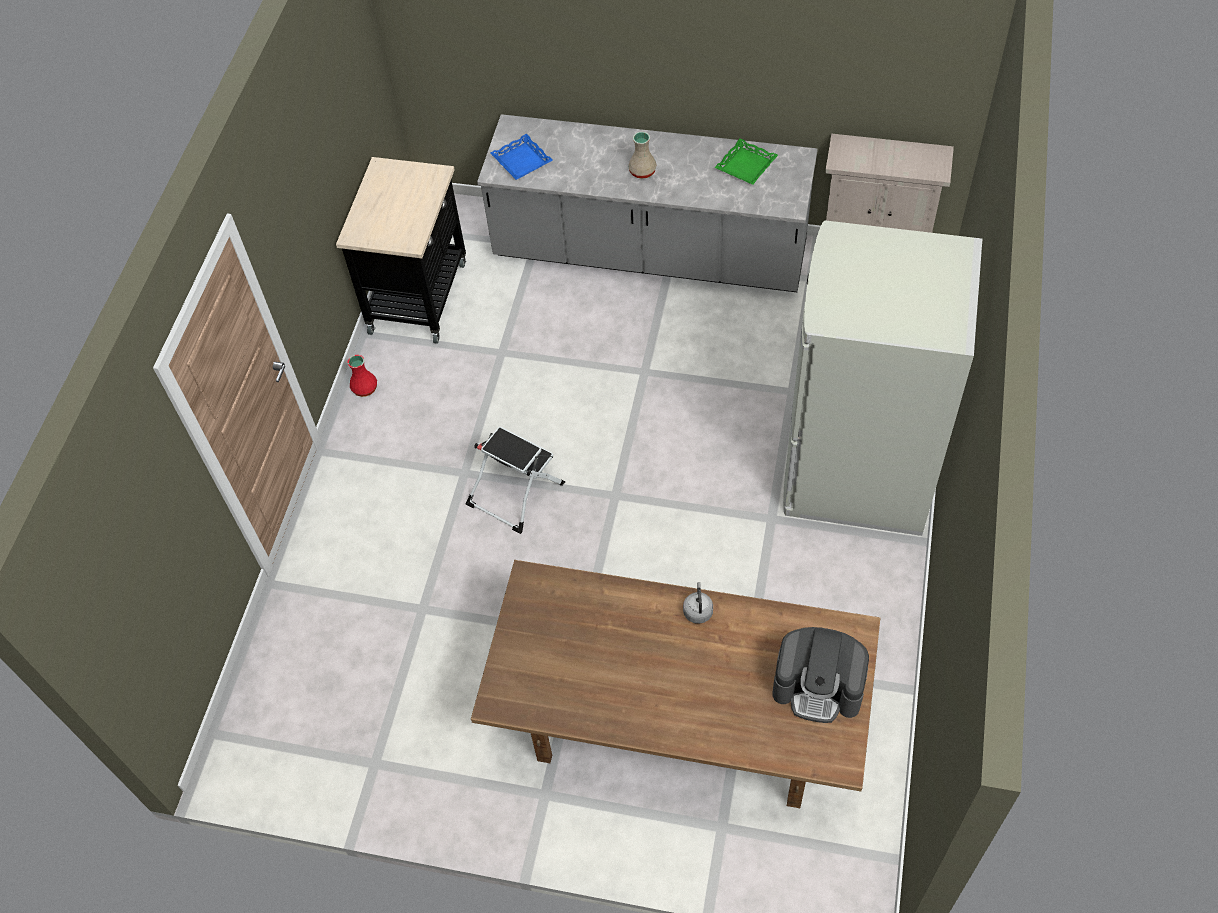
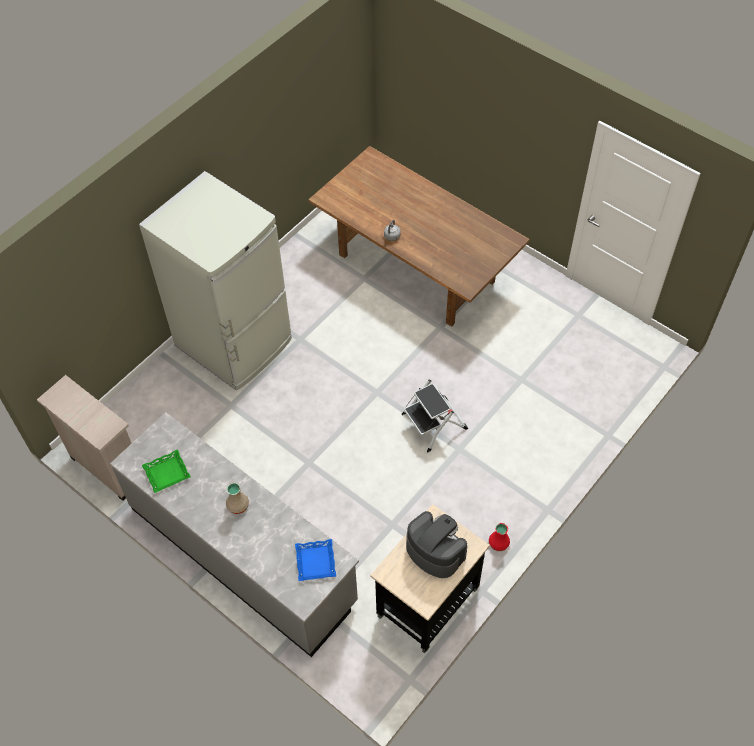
camera: 155 degrees left, 0 degrees up
(818, 686) = (358, 185): coffee machine -> coffee machine (435, 551)

